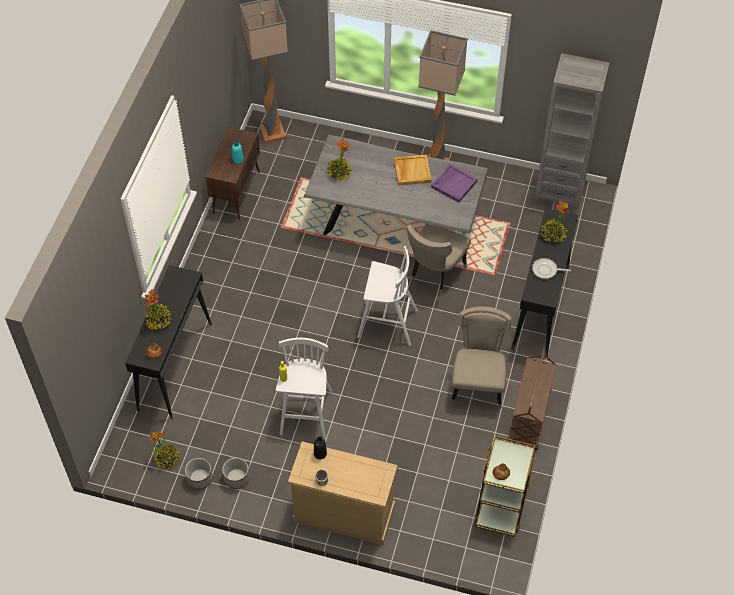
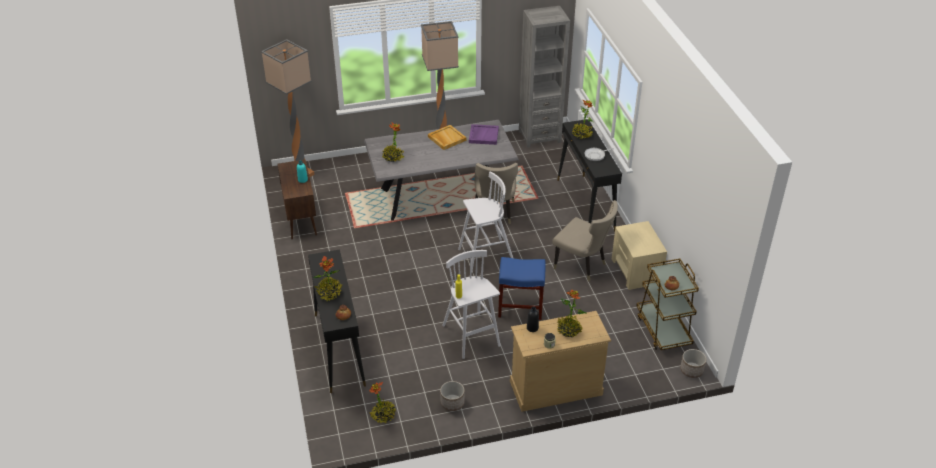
camera: 30 degrees left, 15 degrees down
(199, 479) = (422, 417): planter -> planter (691, 370)
(353, 474) = (569, 330): none -> potted plant
(378, 403) = (521, 307): none -> blue stool
(477, 384) = (582, 266): beige chair -> beige chair turned 150 degrees clockwise
(529, 418) = (636, 271): brown cart -> beige nightstand

